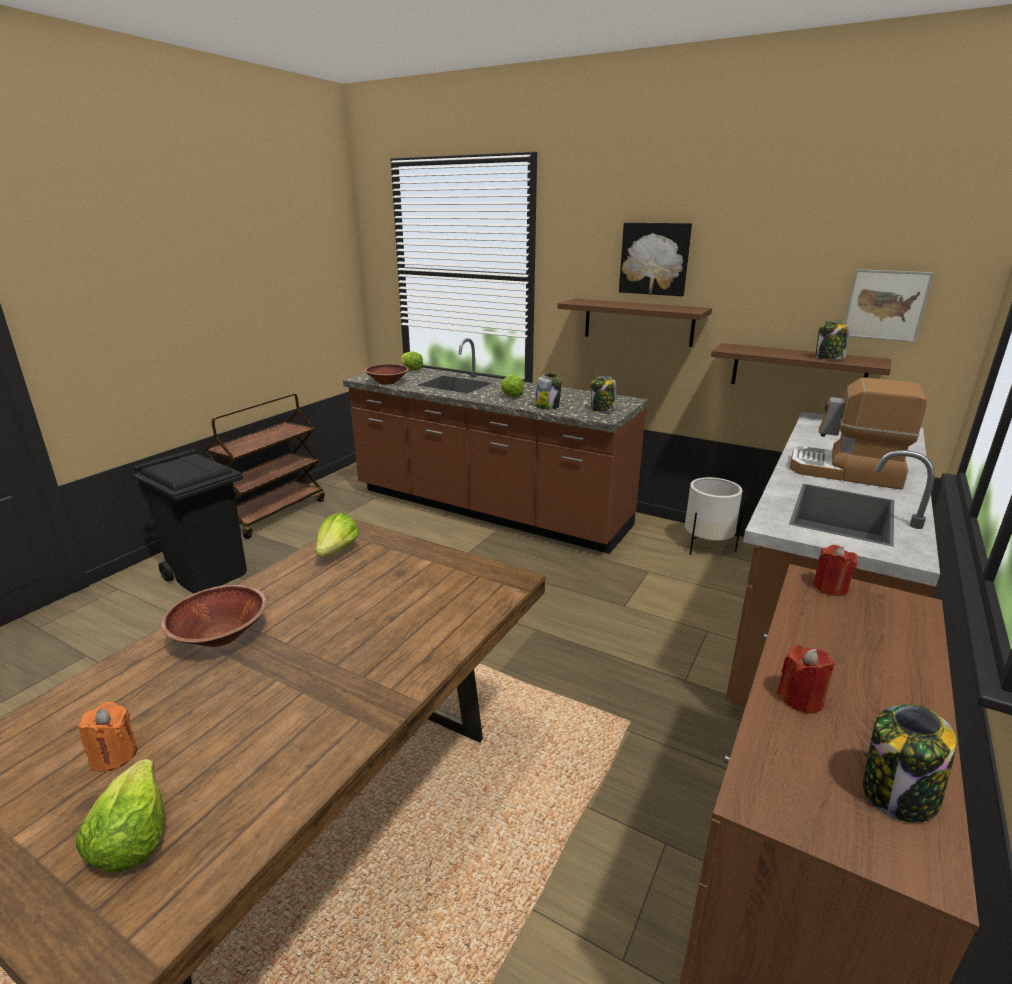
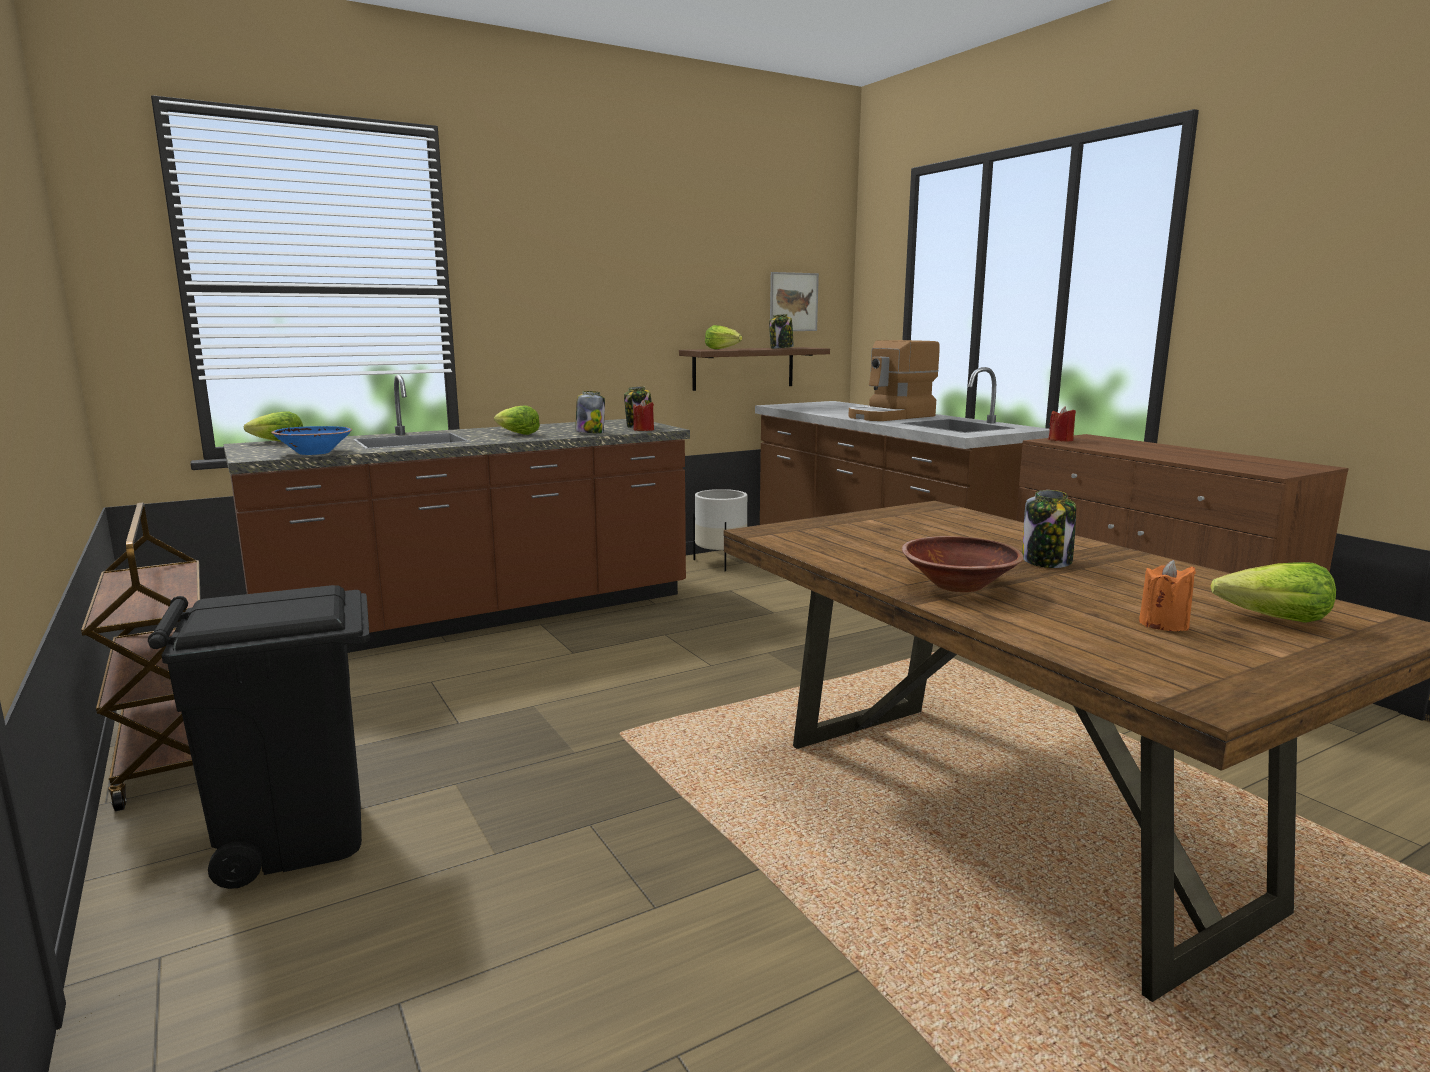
camera: 60 degrees left, 10 degrees down
(338, 551) = (806, 540): lettuce -> lettuce (723, 349)
(387, 382) = (314, 452): brown bowl -> blue bowl
(638, 322) = (592, 336): brown shelf -> none
(655, 259) = (602, 264): picture -> none
(801, 699) = (1183, 458): red candle -> red candle (643, 430)
(898, 795) = (1266, 461): jar -> jar (1047, 561)

